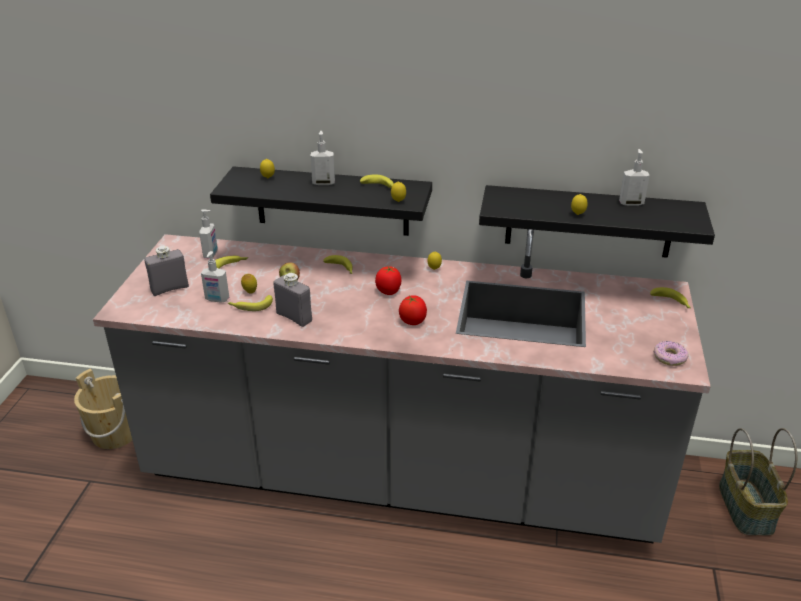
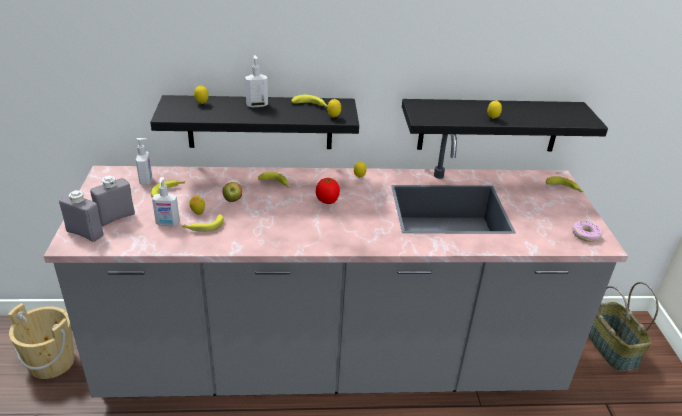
camera: 15 degrees left, 0 degrees up
(294, 317) = (249, 233): grey bottle -> grey bottle (85, 233)
(412, 321) = (360, 226): tomato -> none
(631, 203) = (529, 106): soap dispenser -> none

